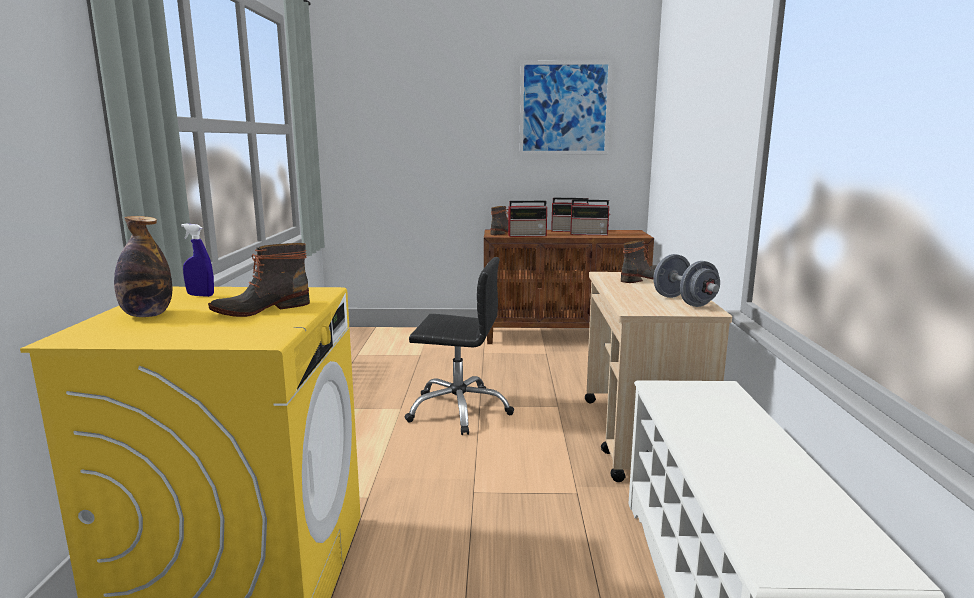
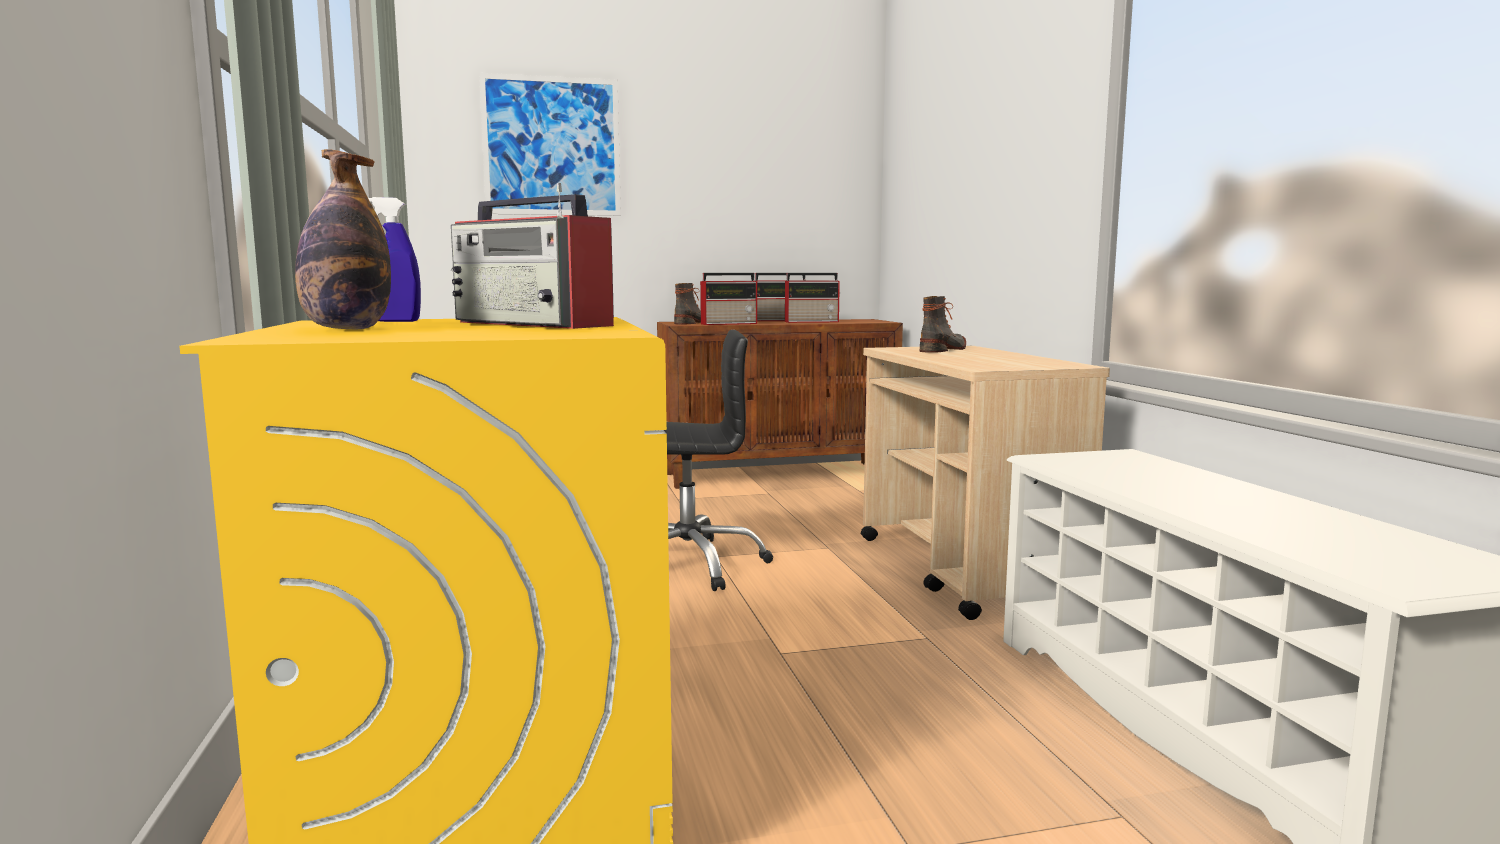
camera: 15 degrees left, 5 degrees down
(261, 309) = (534, 324): boot -> radio
(564, 108) = (764, 148): picture -> picture (552, 146)
(684, 301) = (1030, 361): grey dumbbell -> none

